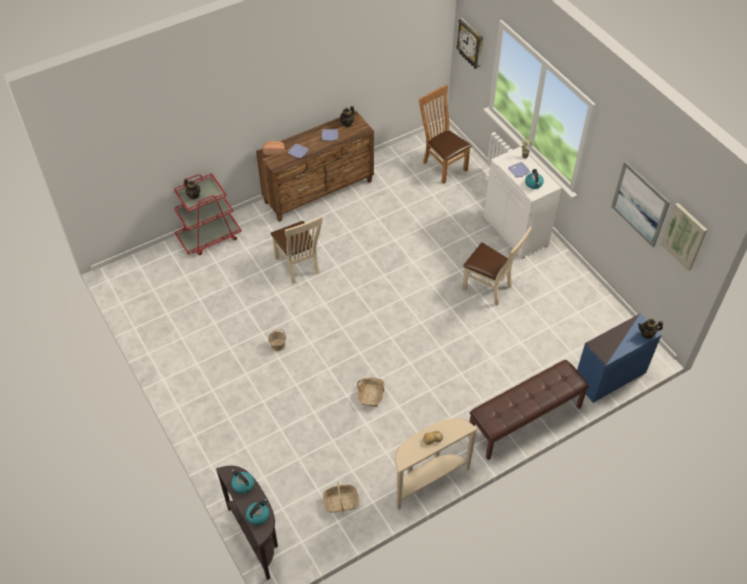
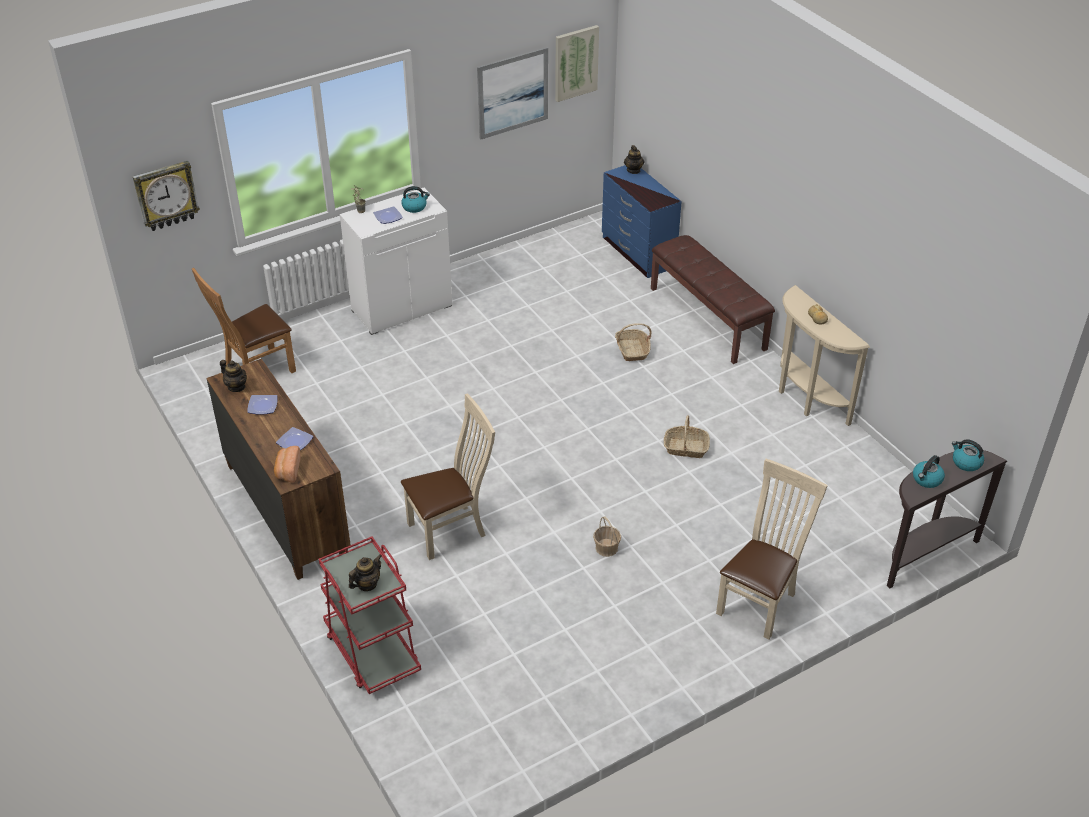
camera: 90 degrees left, 10 degrees down
(341, 502) = (853, 475): basket -> basket (632, 350)
(490, 288) = (502, 335): beige chair -> beige chair (760, 601)

